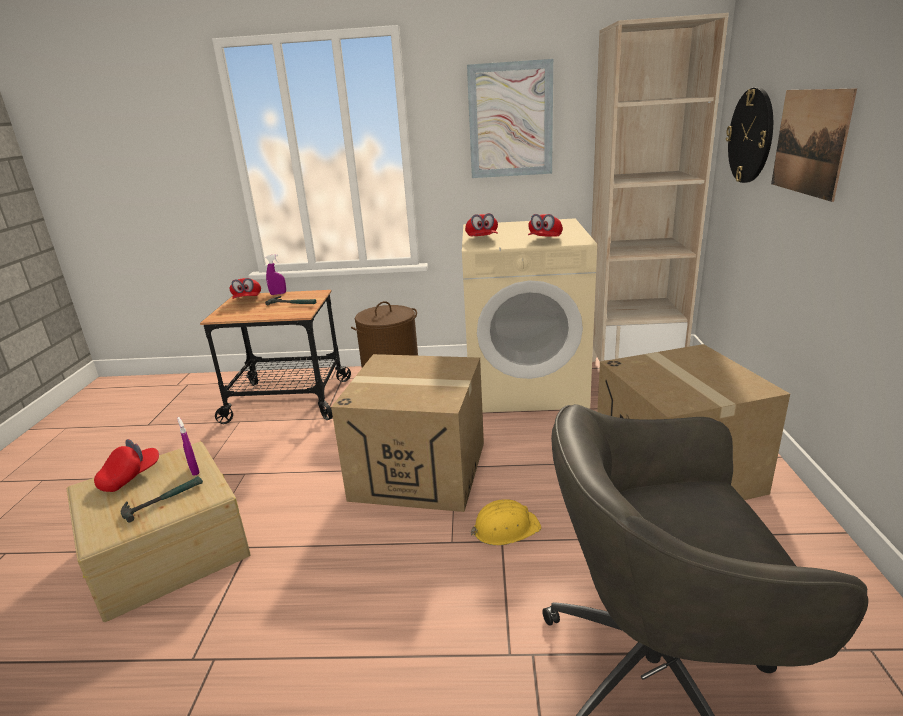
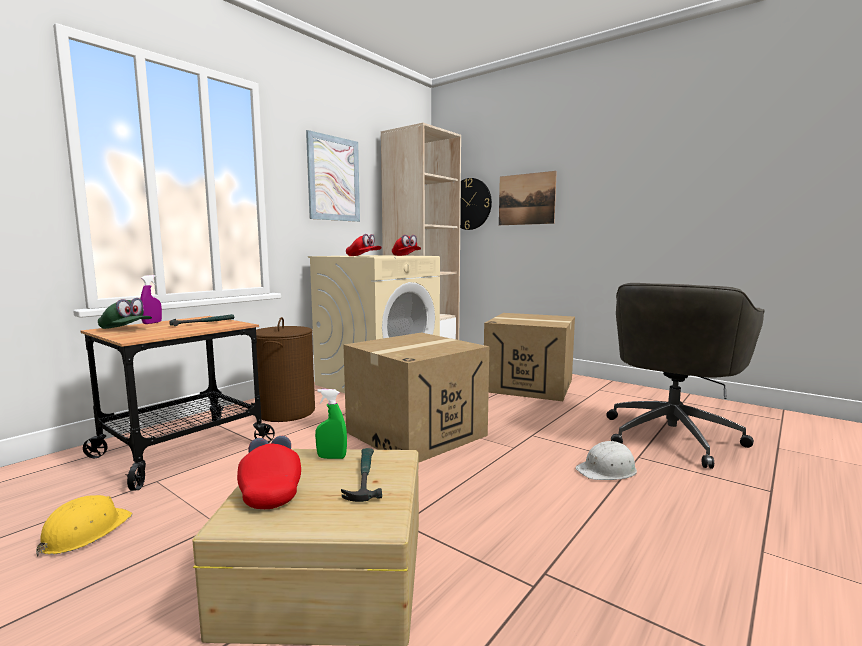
camera: 55 degrees left, 15 degrees down
(194, 470) = (331, 457): purple spray bottle -> green spray bottle
(247, 300) = (126, 329): red cap -> green cap
(460, 636) = (607, 470): none -> white hard hat
(505, 528) = (521, 431): yellow hard hat -> yellow hard hat (85, 532)

